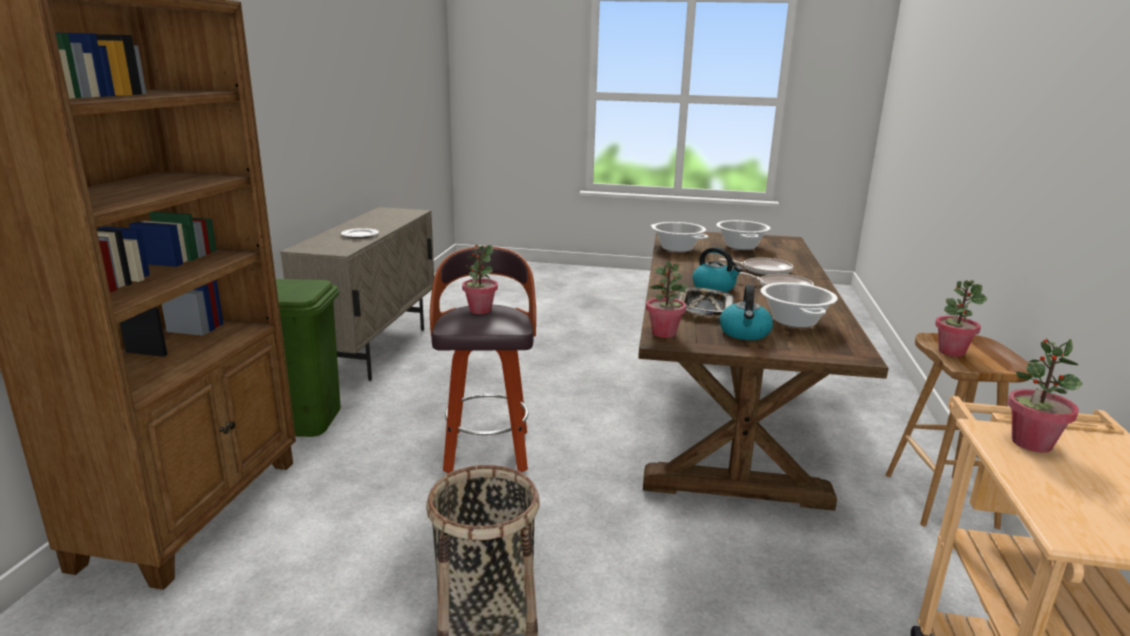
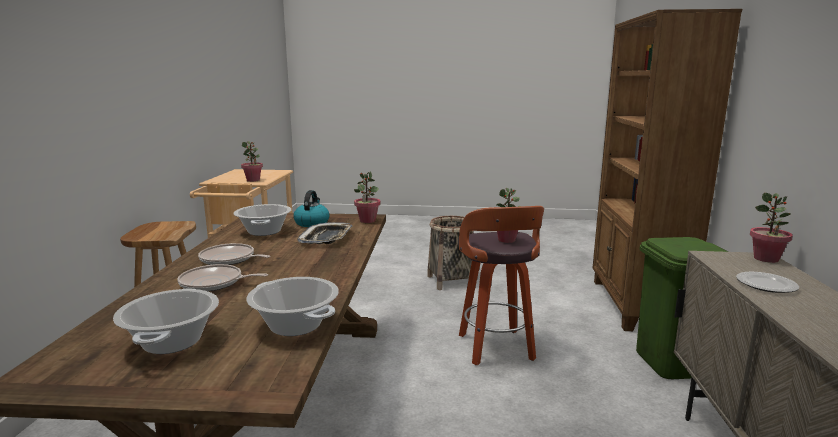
camera: 175 degrees right, 5 degrees down
(714, 288) = (300, 256): kettle -> none
(951, 352) = (173, 231): potted plant -> potted plant (766, 259)

